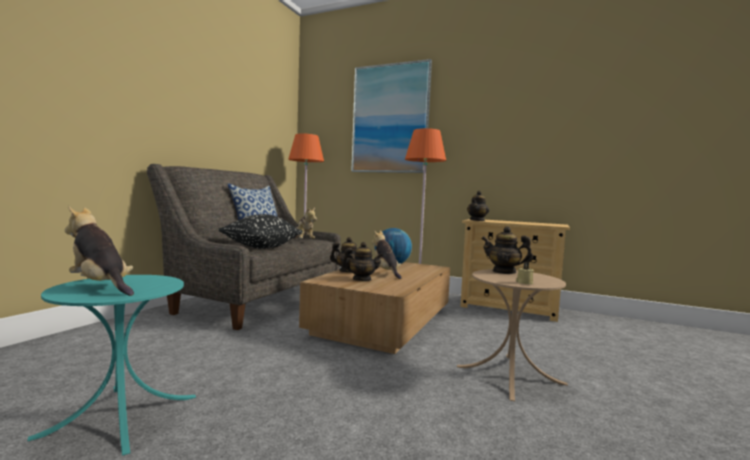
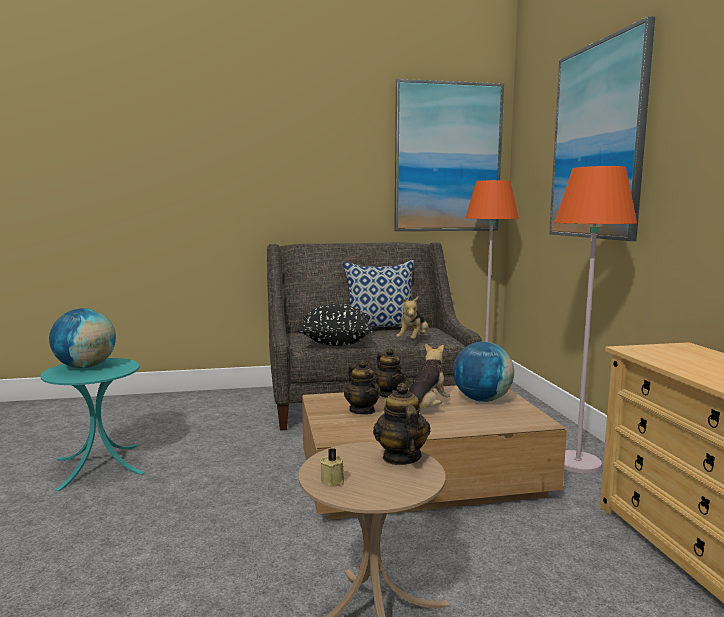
camera: 55 degrees right, 5 degrees up
(101, 286) = (85, 367): plush toy -> globe
(269, 114) = (447, 158): none -> picture
(477, 220) = (642, 351): teapot -> none

